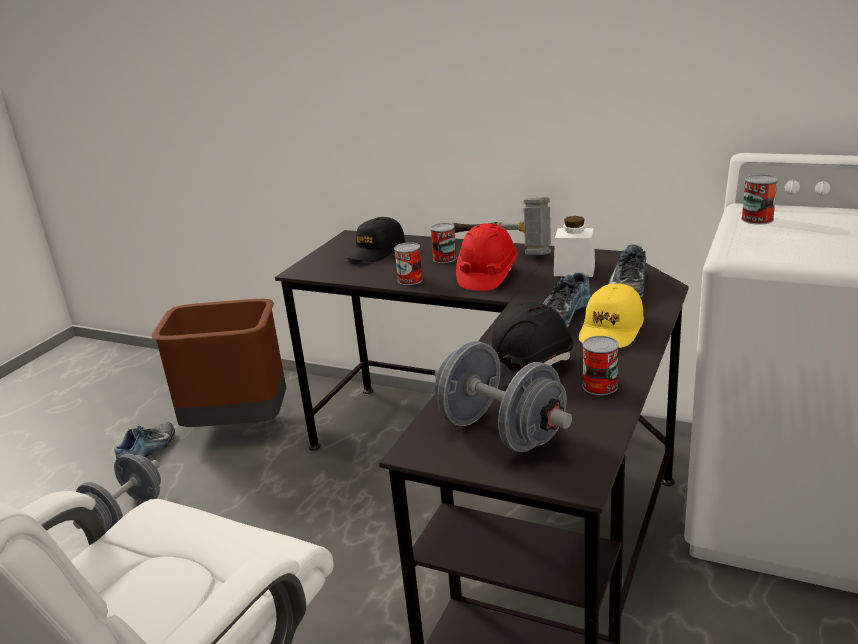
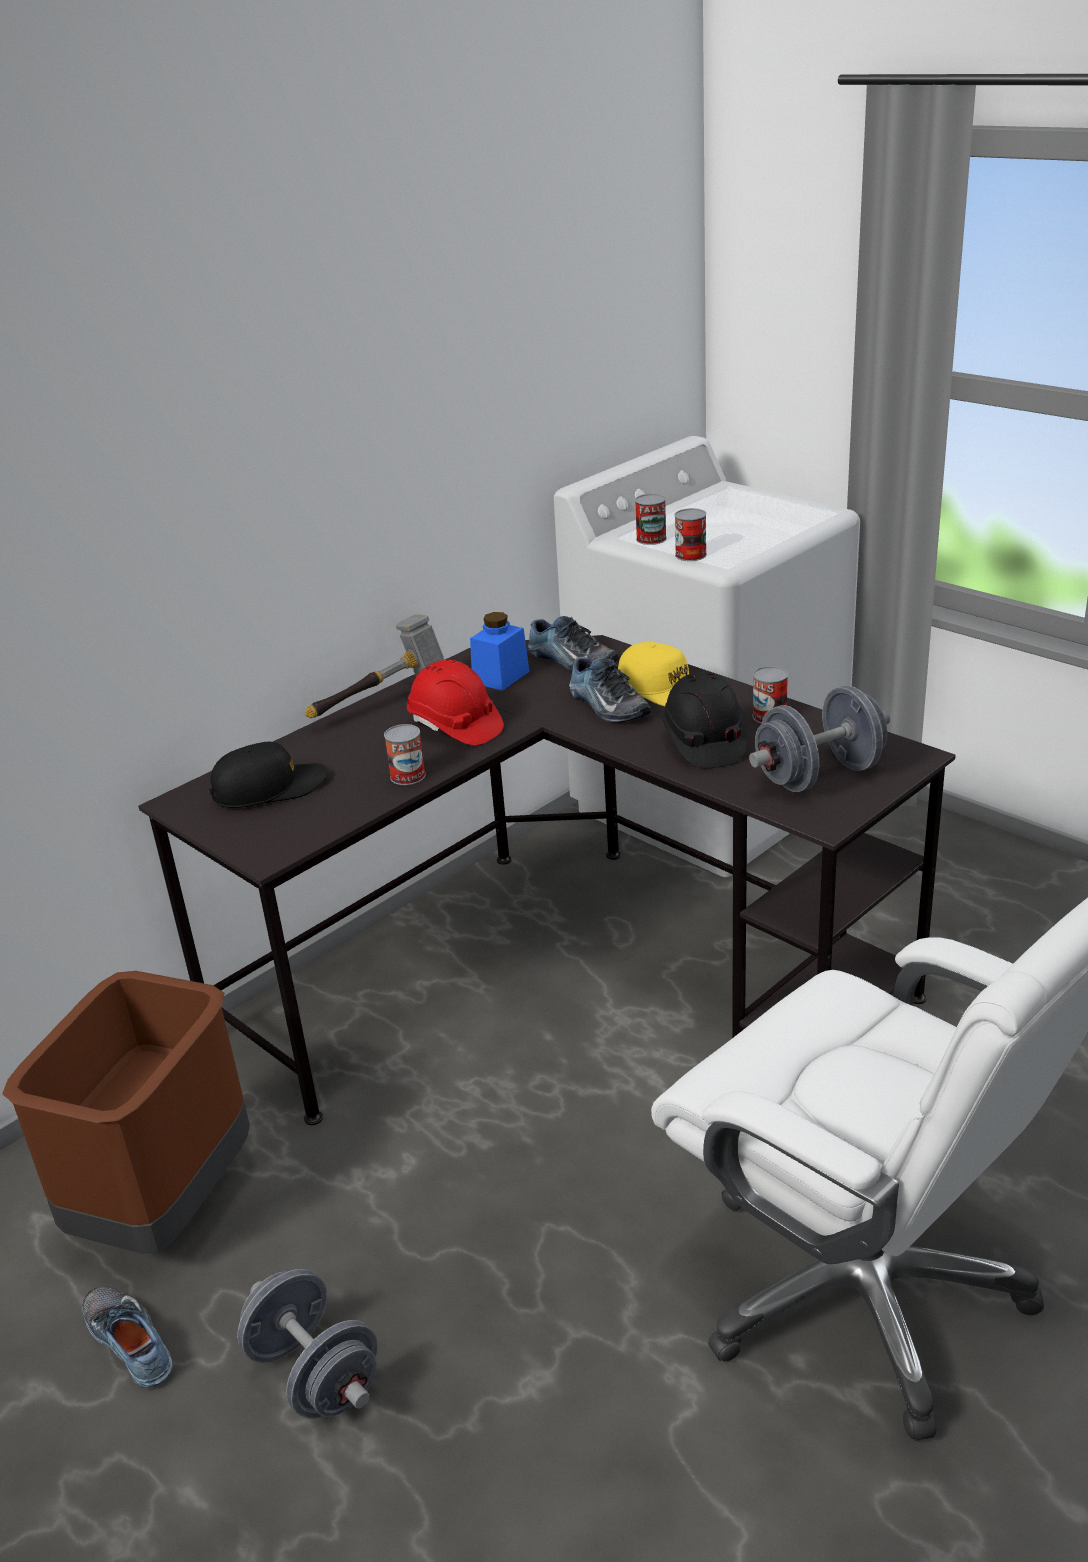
camera: 70 degrees left, 5 degrees up
(376, 251) = (269, 788): black cap -> black cap turned 75 degrees counterclockwise
(444, 258) = (365, 744): can -> can (690, 555)
(574, 270) = (501, 677): white jar -> blue jar

